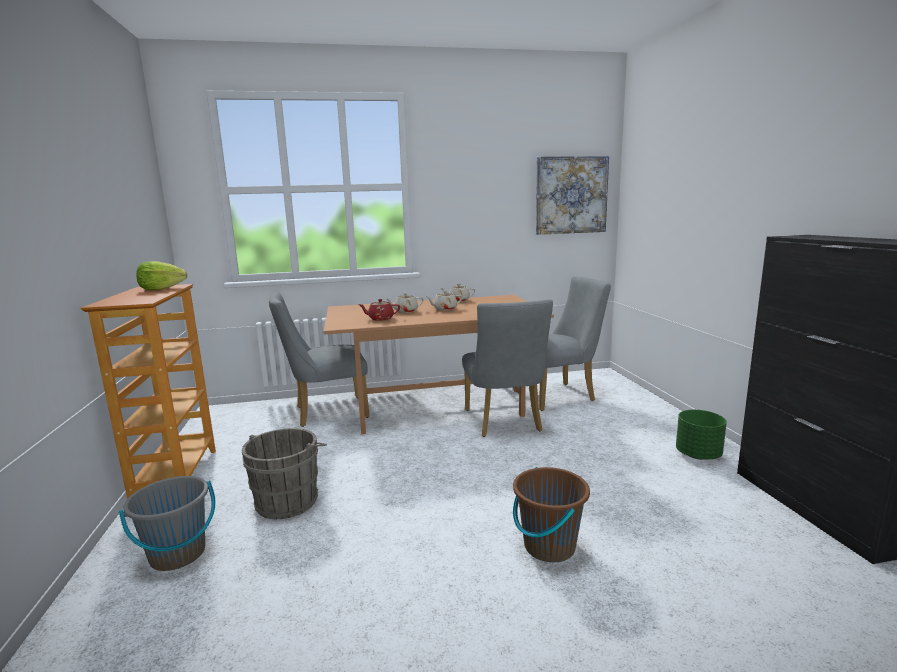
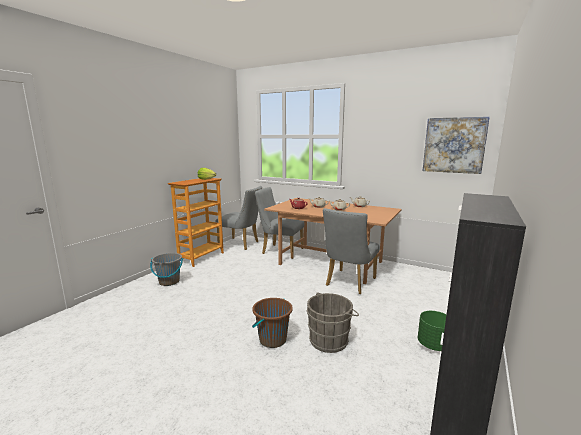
camera: 40 degrees right, 0 degrees up
(289, 500) = (218, 279): grey bucket -> grey bucket (330, 340)
(559, 395) = (407, 281): grey chair -> grey chair (241, 244)

